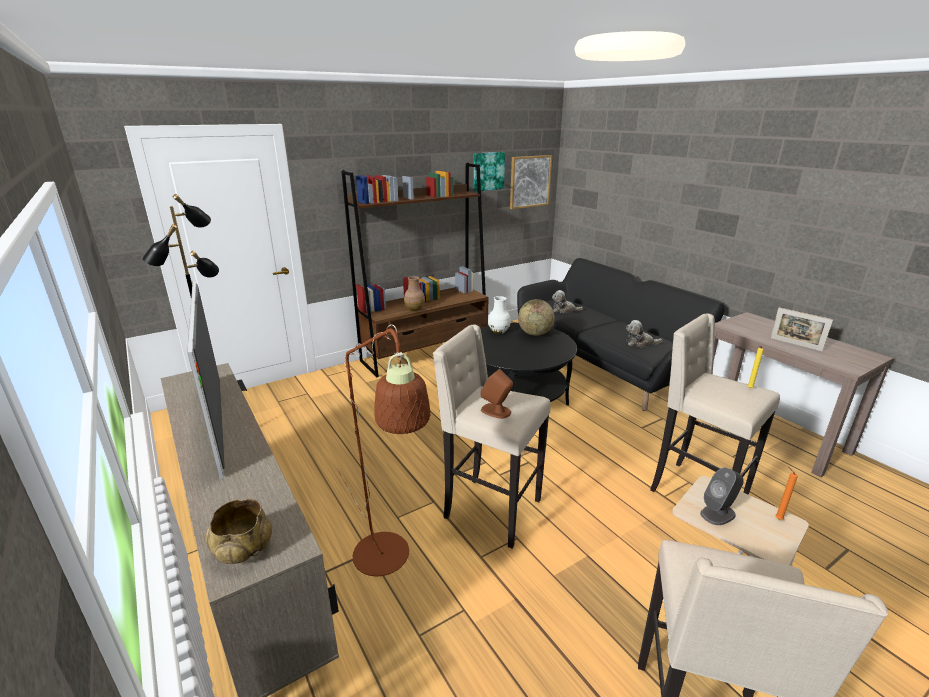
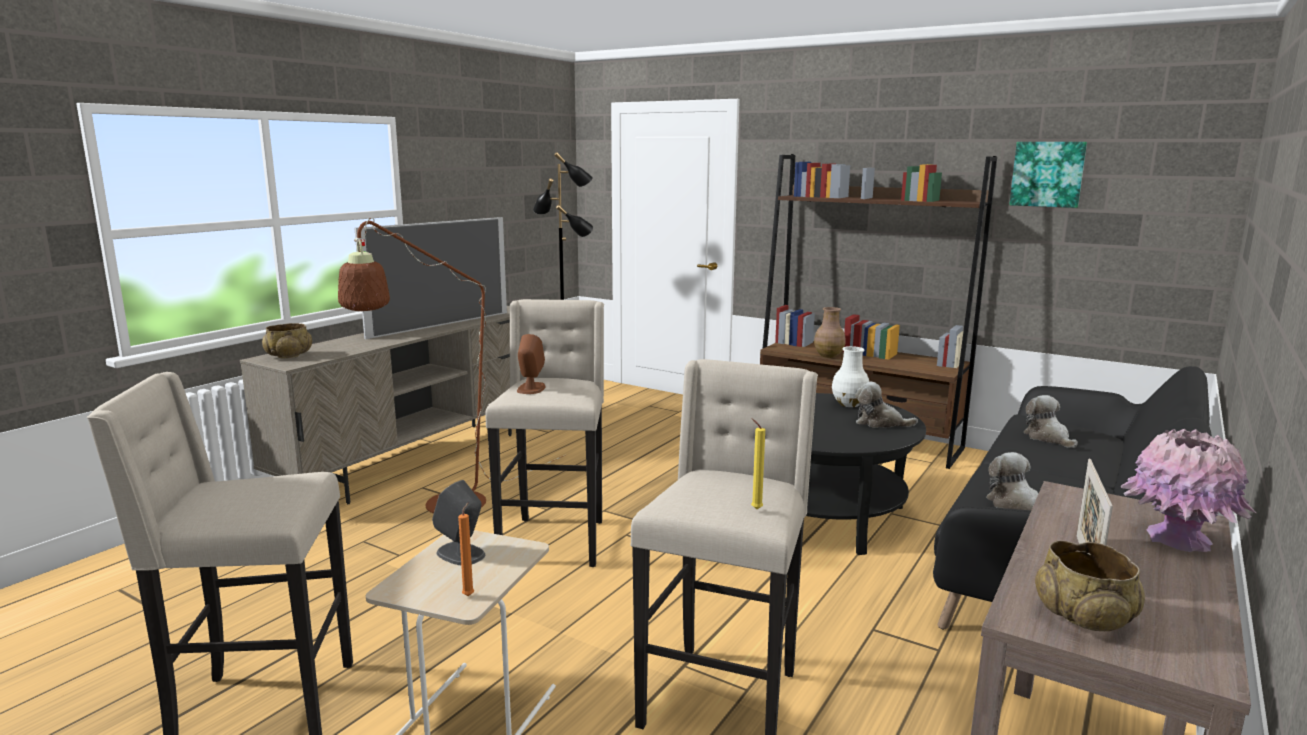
camera: 65 degrees right, 10 degrees down
(530, 181) = (1156, 202): picture -> none
(535, 334) = (879, 423): globe -> plush toy
(770, 325) = (1177, 539): none -> pink vase
(844, 359) = (1084, 617): none -> beige bowl

